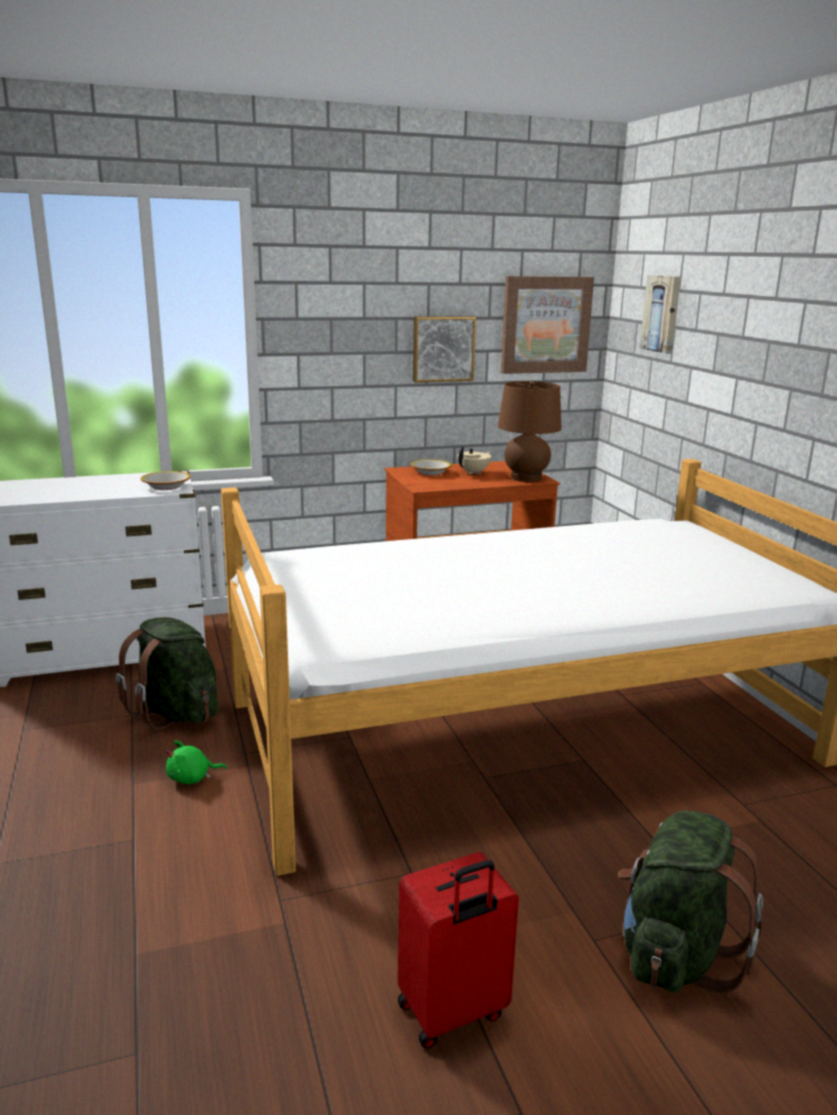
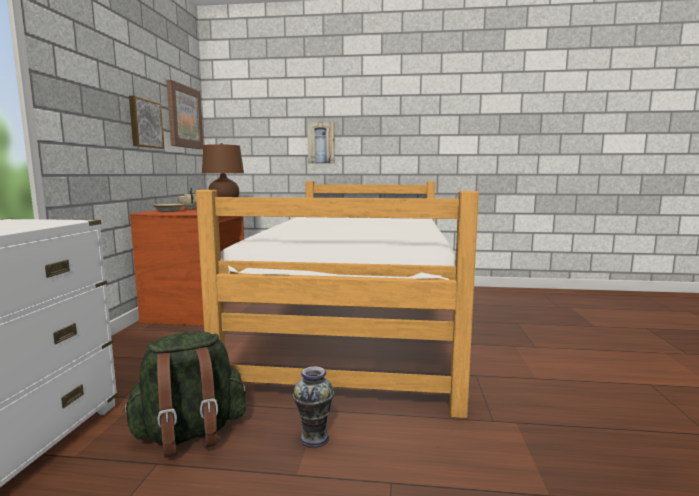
camera: 65 degrees left, 10 degrees down
(166, 486) = (47, 222): bowl -> none
(192, 778) = (315, 438): green plush toy -> vase
(453, 1012) = (589, 386): red suitcase -> none
(662, 313) = (258, 111): picture -> picture (321, 143)
(674, 954) = (544, 335): green backpack -> none

